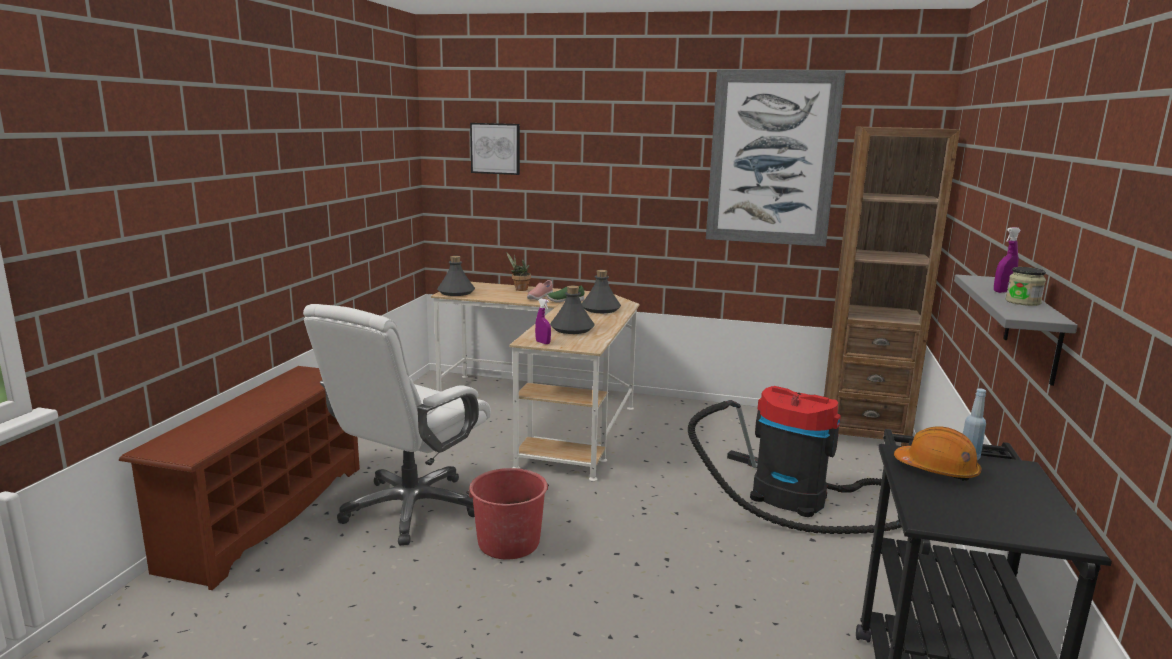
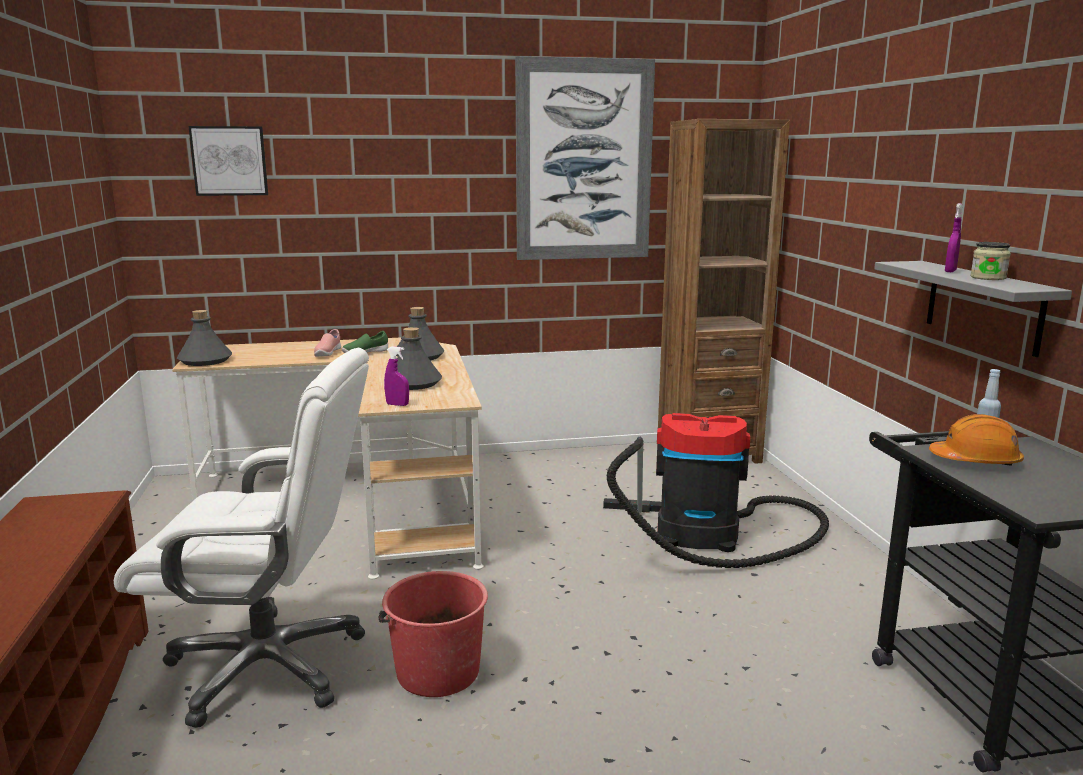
camera: 25 degrees left, 0 degrees up
(410, 508) = (269, 665): white office chair -> white office chair turned 90 degrees counterclockwise
(519, 289) = (288, 346): potted plant -> none

